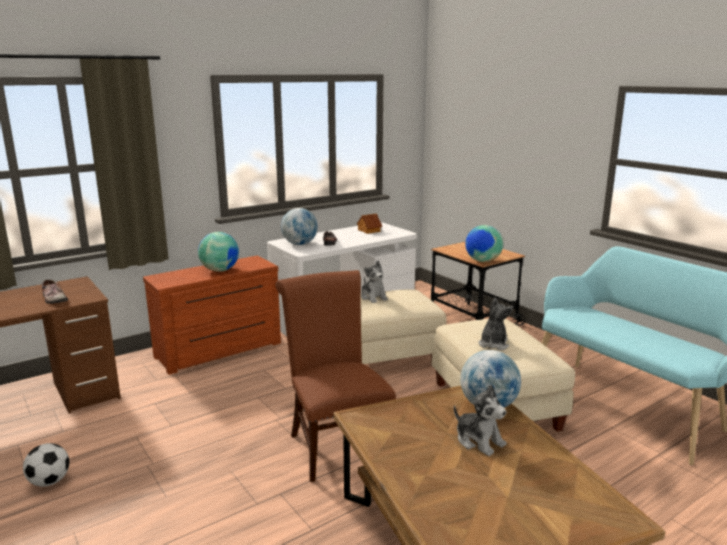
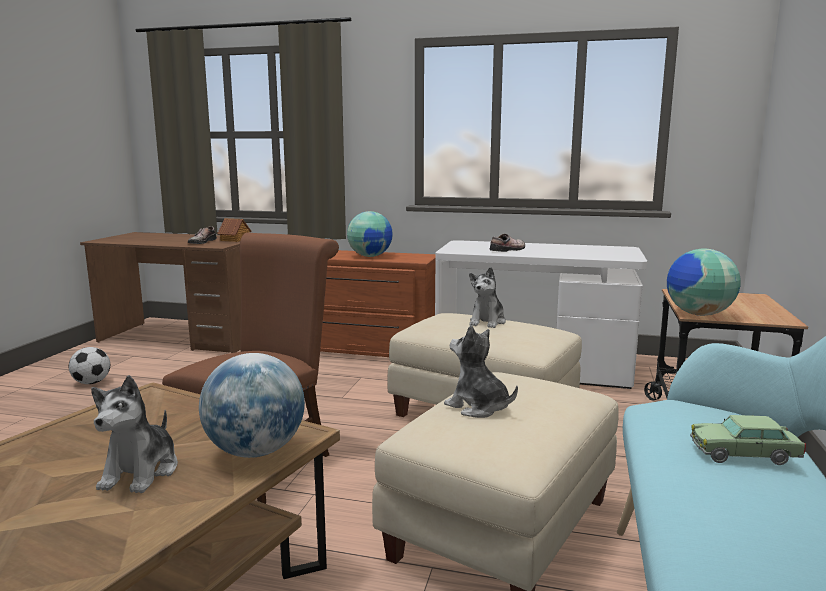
camera: 50 degrees right, 5 degrees down
(299, 244) = (473, 246): globe -> none
(368, 230) = (590, 250): toy house -> toy house (234, 239)
(493, 344) = (478, 407): plush toy -> plush toy turned 120 degrees counterclockwise
(611, 320) = (744, 454): none -> toy car

